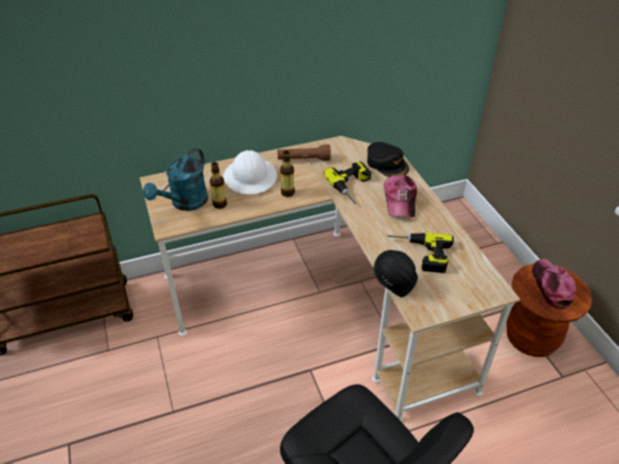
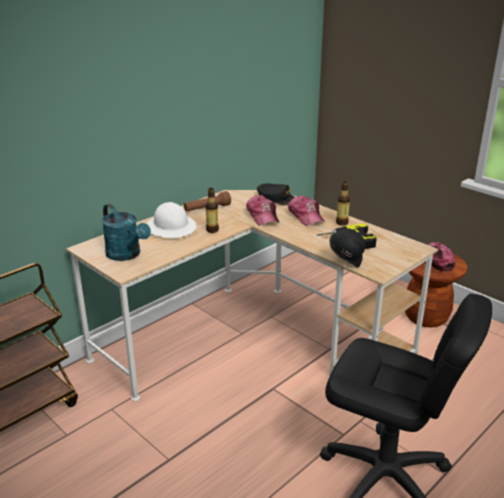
camera: 25 degrees left, 15 degrees down
(185, 203) = (127, 255): turquoise watering can -> turquoise watering can turned 45 degrees counterclockwise
(220, 204) = (159, 249): bottle -> bottle (342, 223)
(353, 187) = (263, 216): power drill -> cap

